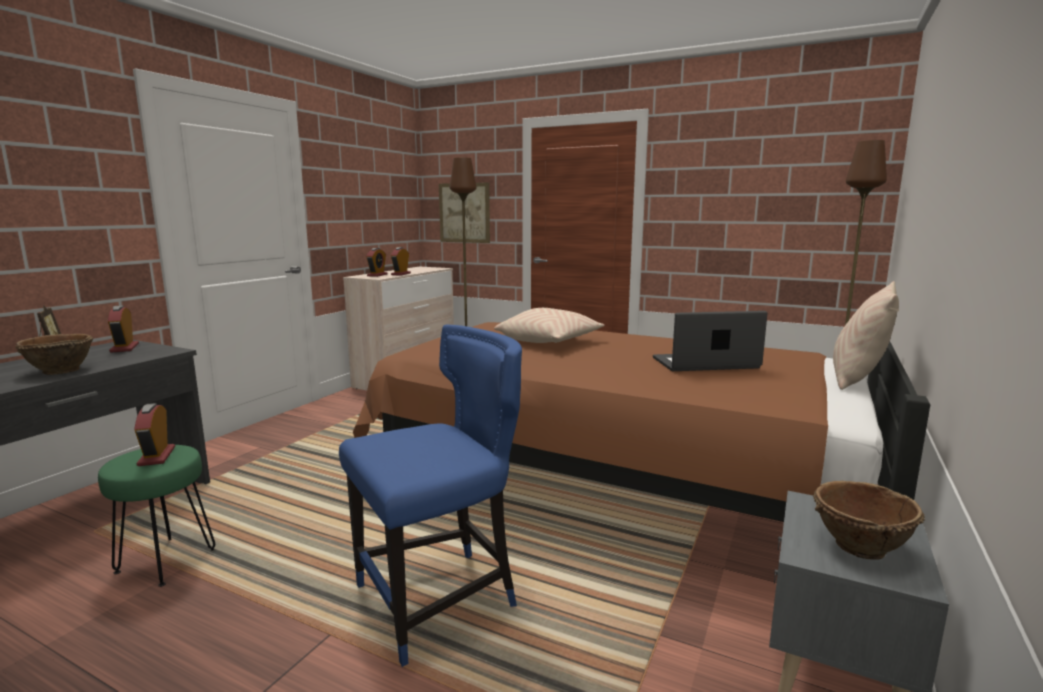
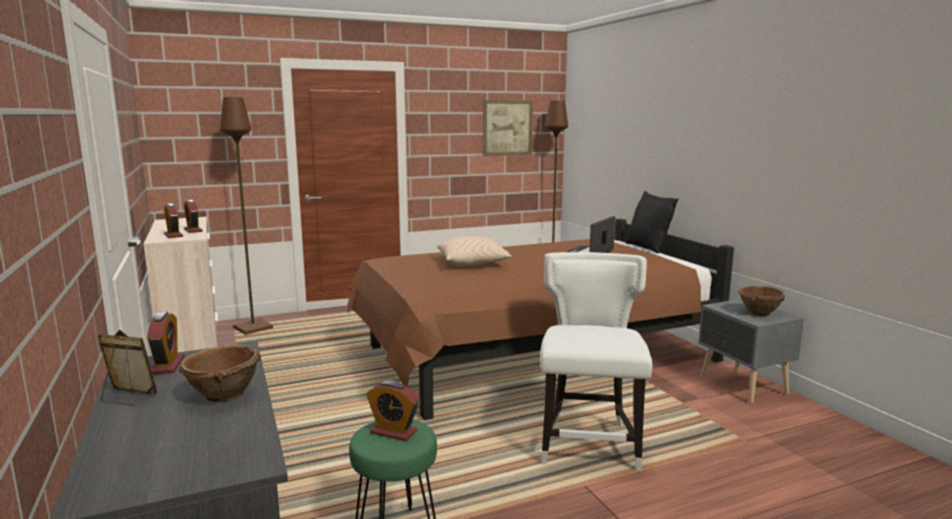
camera: 50 degrees left, 0 degrees up
(124, 348) = (167, 365): alarm clock -> alarm clock turned 120 degrees counterclockwise
(440, 599) = (589, 443): blue chair -> white chair
(464, 213) = (211, 154): picture -> picture (507, 128)
(857, 380) = (647, 248): beige pillow -> black pillow

